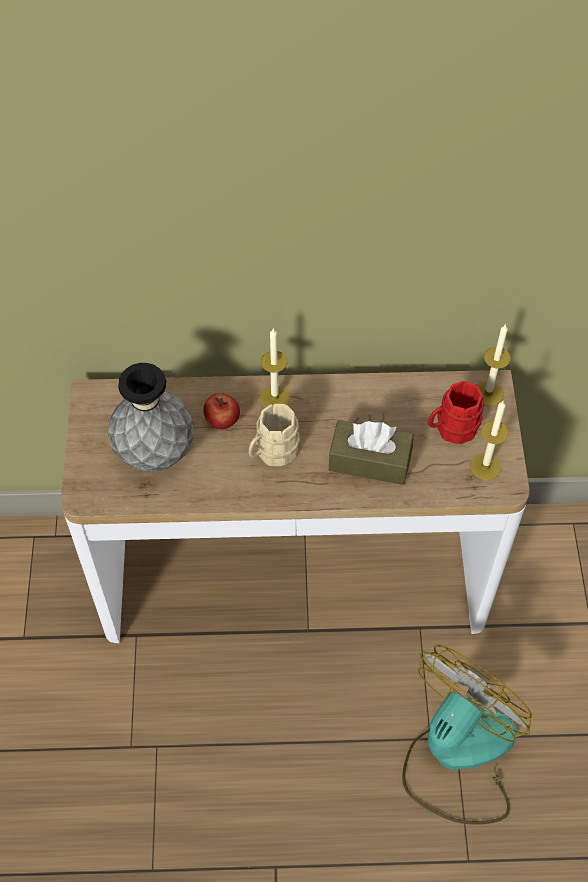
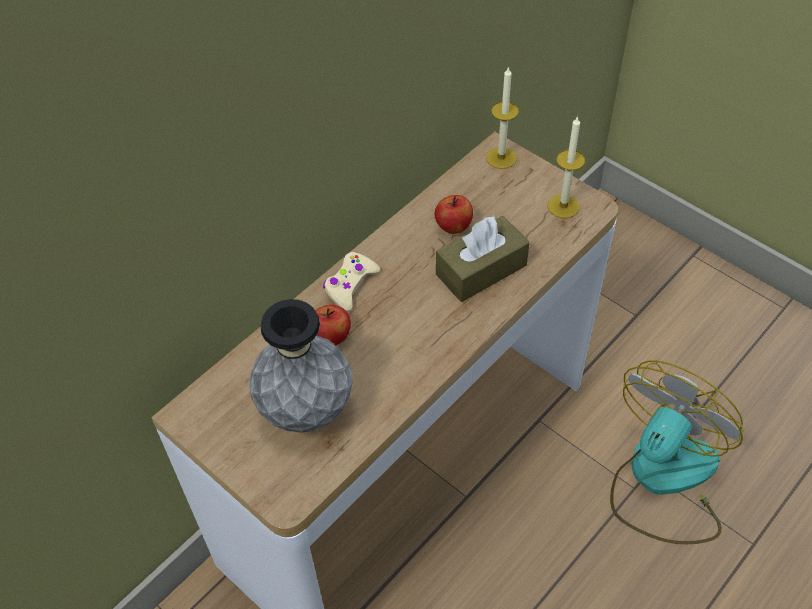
camera: 45 degrees left, 5 degrees down
(272, 452) = (401, 326): beige mug -> none
(274, 397) = (350, 285): candle -> beige game controller
(389, 415) = (453, 227): none -> apple
(451, 428) = (508, 200): red mug -> none
(457, 754) = (662, 480): fan -> fan turned 45 degrees clockwise

